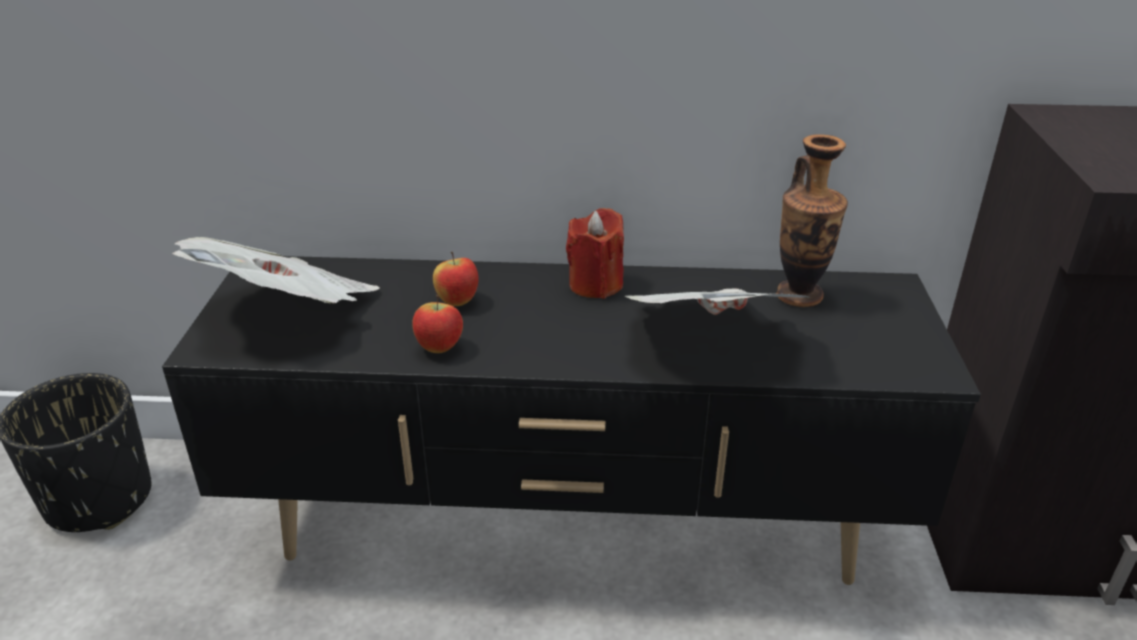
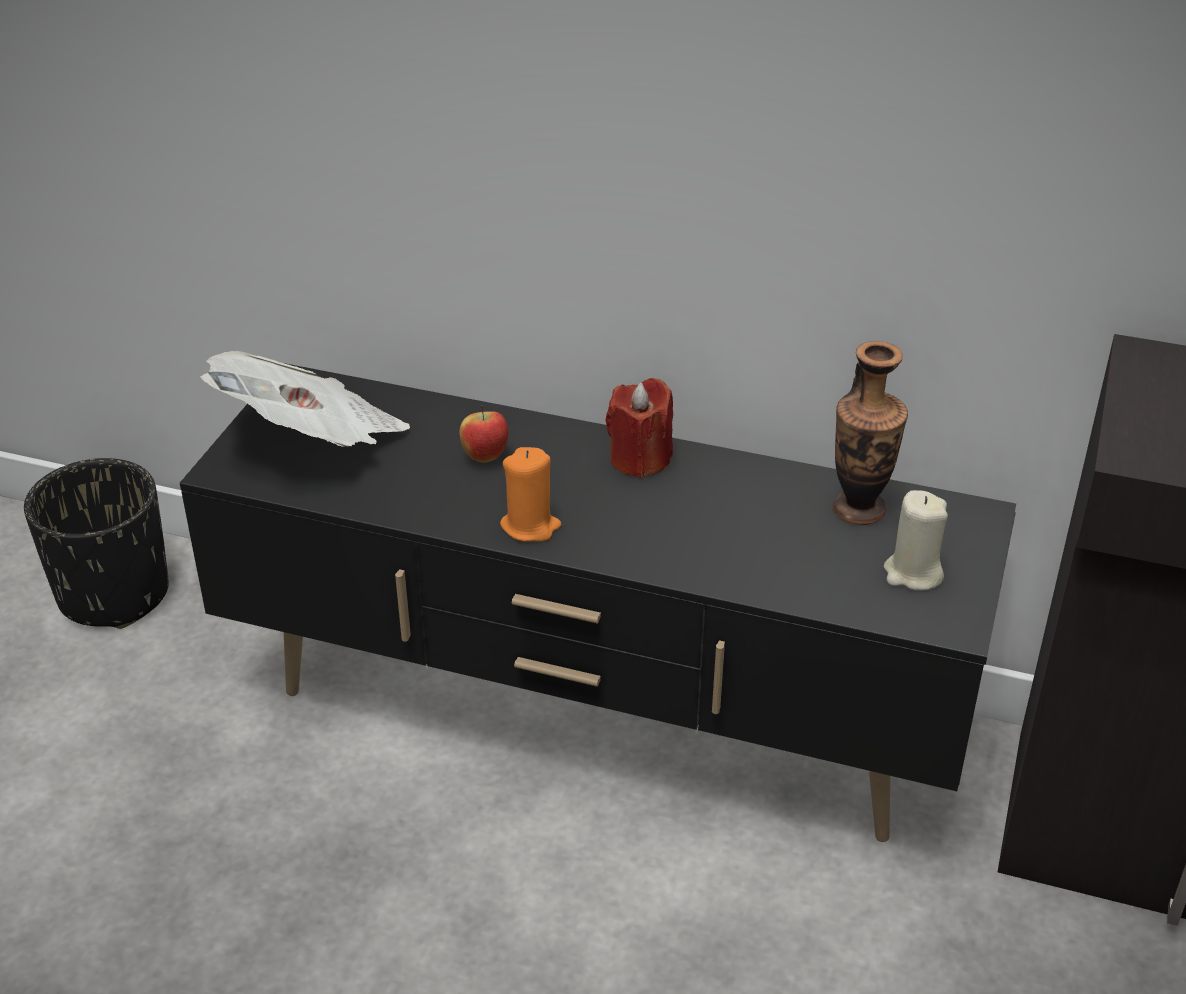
camera: 15 degrees right, 5 degrees up
(439, 348) = (447, 508): apple -> none
(523, 351) = (530, 526): none -> orange candle
(711, 338) = (732, 544): newspaper -> none
(875, 337) = (913, 573): none -> beige candle

